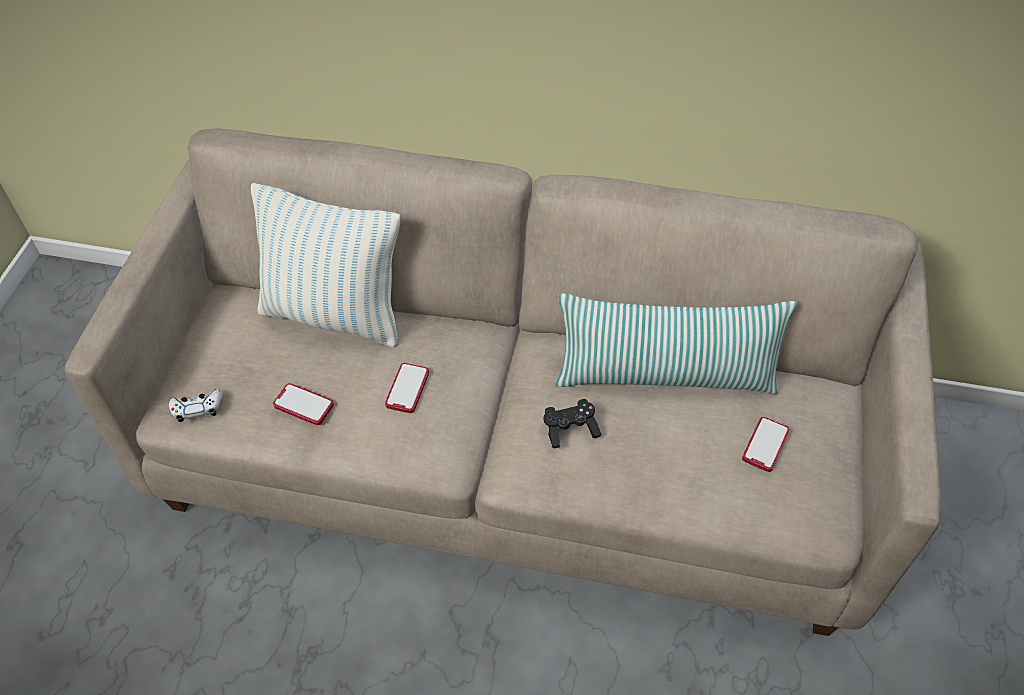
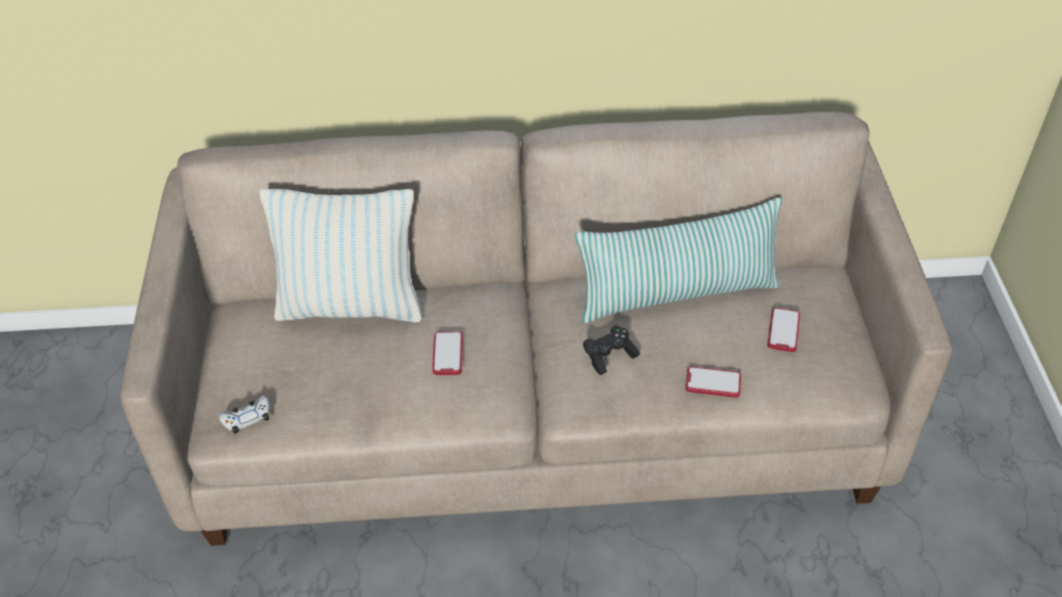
camera: 15 degrees left, 5 degrees down
(303, 405) = (353, 390): phone -> phone (713, 383)

